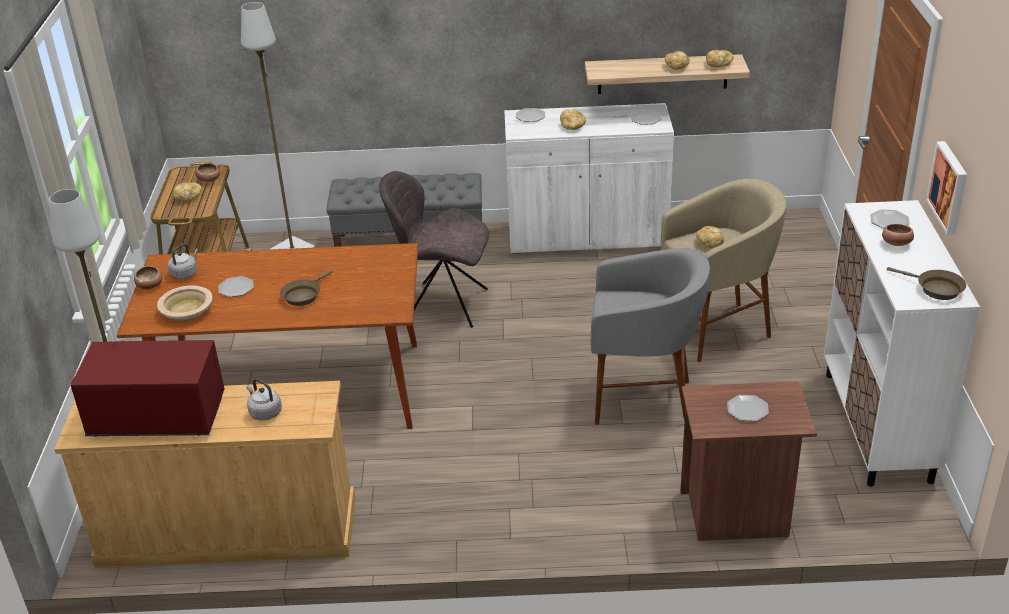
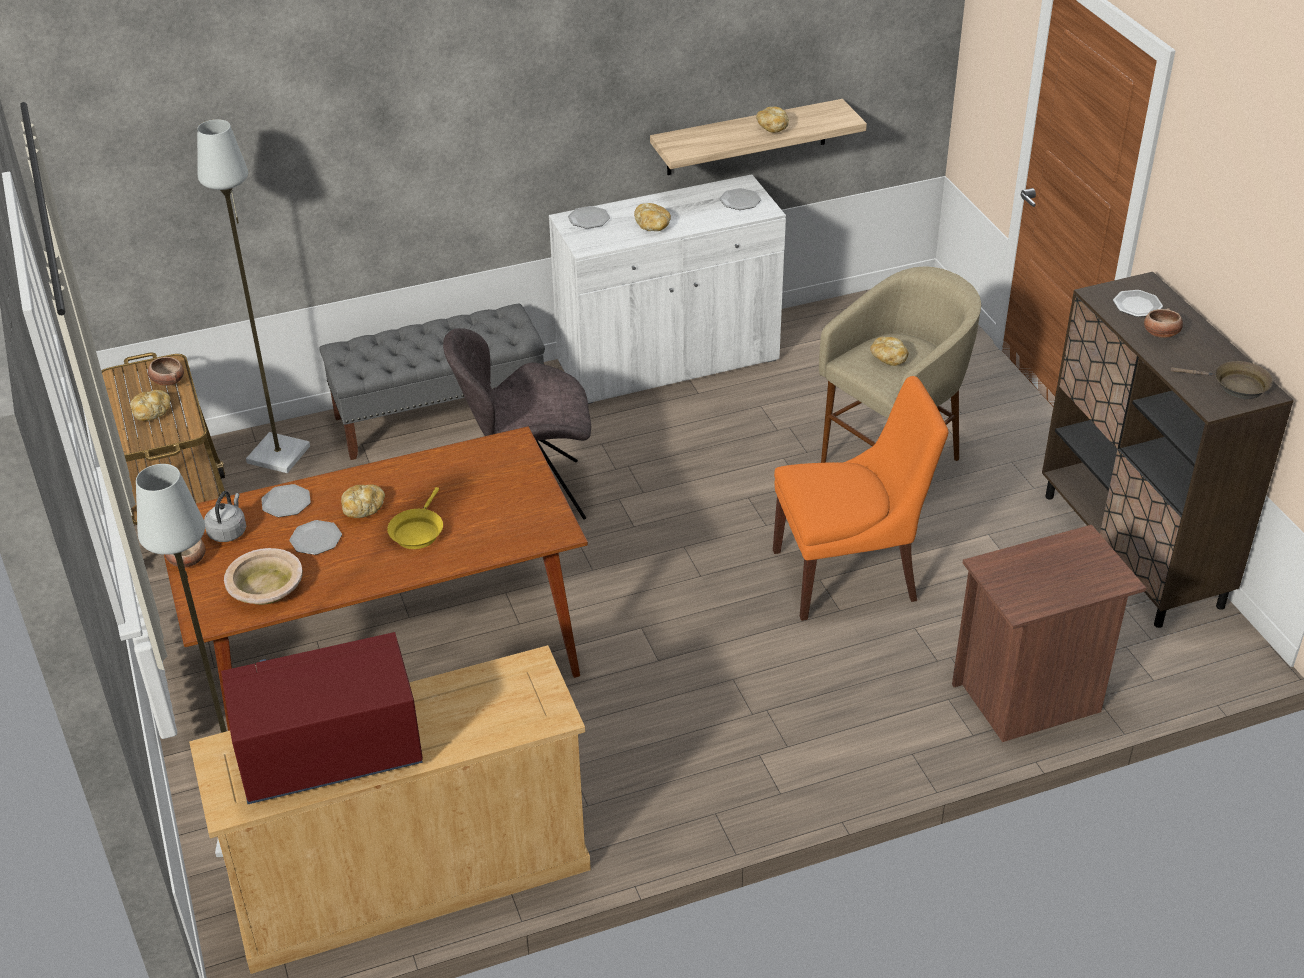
camera: 20 degrees left, 5 degrees up
(264, 412) = (474, 712): grey kettle -> none
(303, 295) = (417, 531): brown frying pan -> yellow frying pan
(643, 400) = (849, 574): grey stool -> orange chair
(718, 64) = (823, 117): bread -> bread (363, 509)
(747, 410) = (1054, 574): plate -> plate (286, 503)
(877, 426) = (1132, 550): white cabinet -> brown cabinet
(950, 187) = (1214, 257): picture -> none

